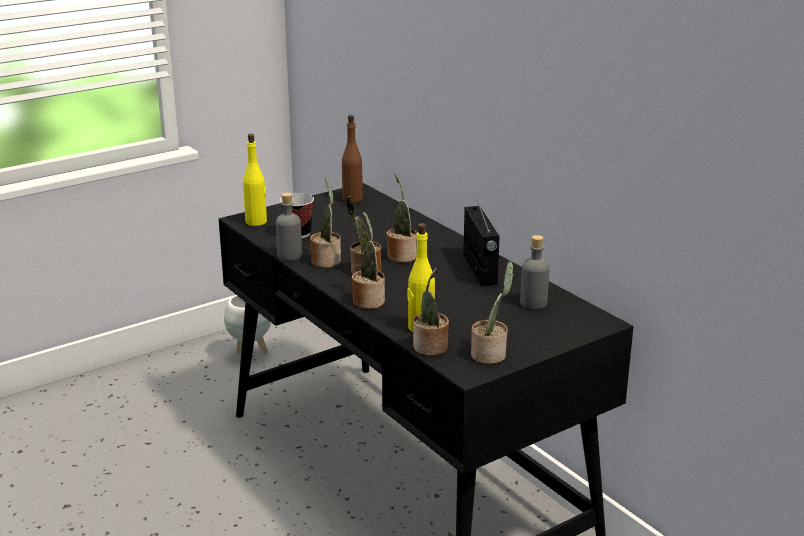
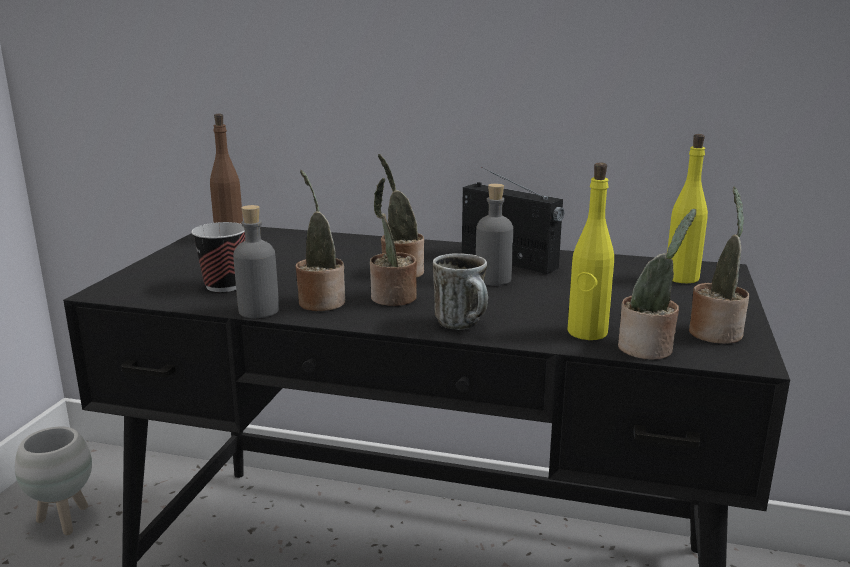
camera: 40 degrees left, 5 degrees down
(256, 222) = (136, 289): yellow bottle -> yellow bottle (682, 278)
(368, 300) = (465, 326): potted plant -> mug
(533, 303) = (628, 273): grey bottle -> grey bottle (493, 279)

